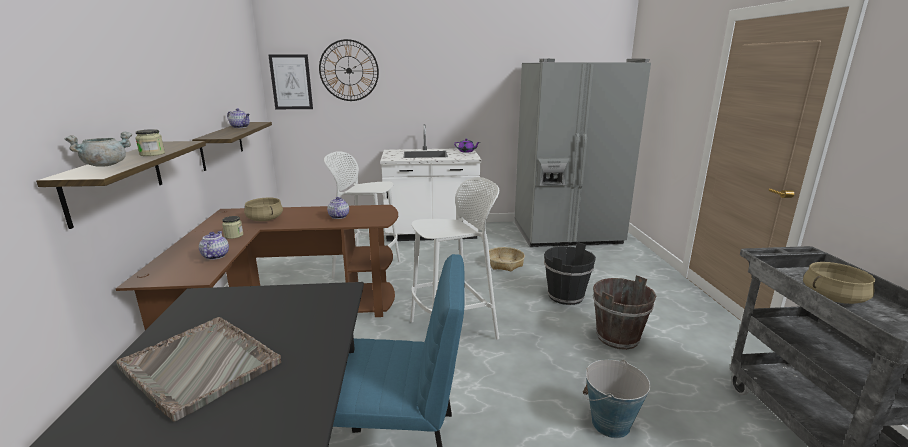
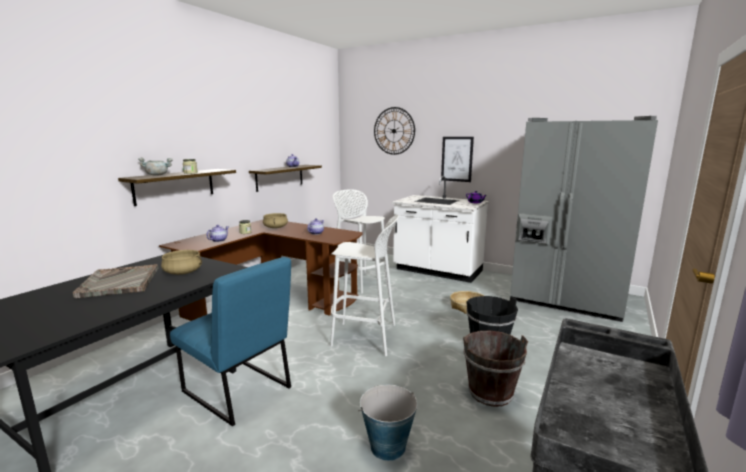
camera: 35 degrees right, 5 degrees down
(291, 82) = (356, 139): picture -> picture (457, 159)
(832, 297) = (599, 391): beige cooking pot -> beige cooking pot (183, 272)

